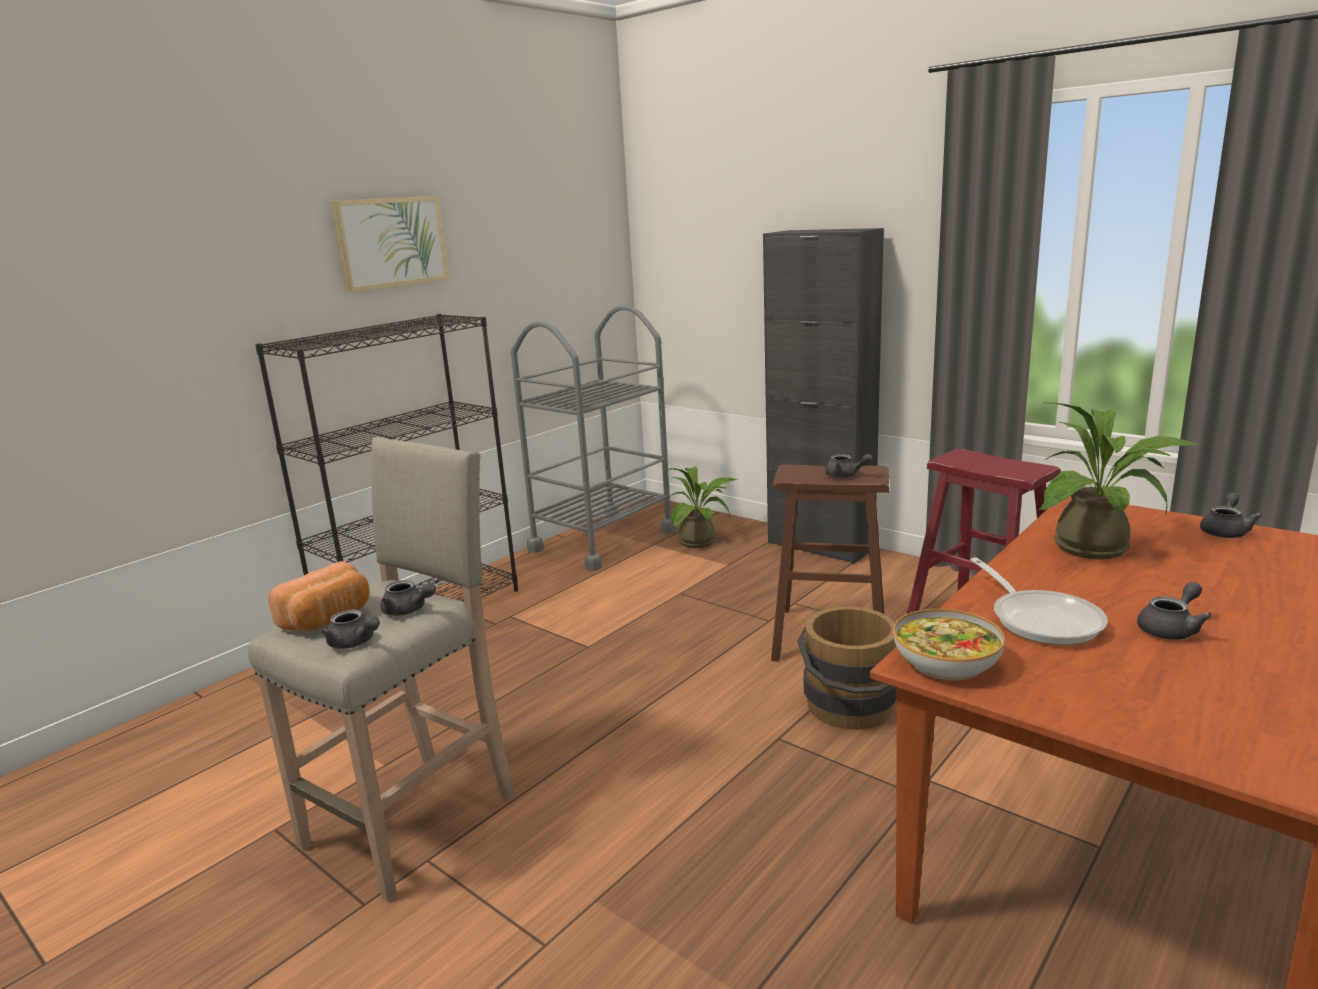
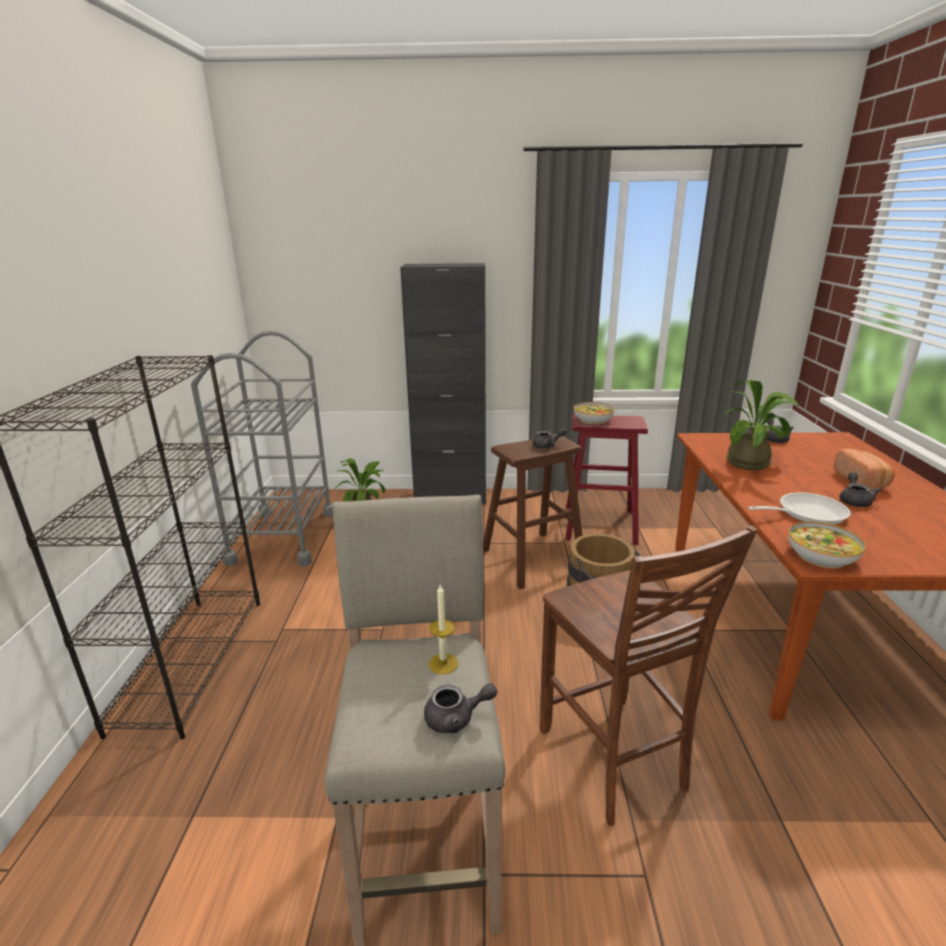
camera: 40 degrees left, 5 degrees up
(328, 619) = (382, 706): bread -> bread (862, 482)
(391, 242) = (81, 281): picture -> none
(408, 611) = (443, 664): grey teapot -> candle
(647, 848) = (613, 761): none -> brown chair
(969, 459) = (593, 420): none -> bowl
(1041, 619) = (806, 513): frying pan -> frying pan turned 45 degrees counterclockwise

